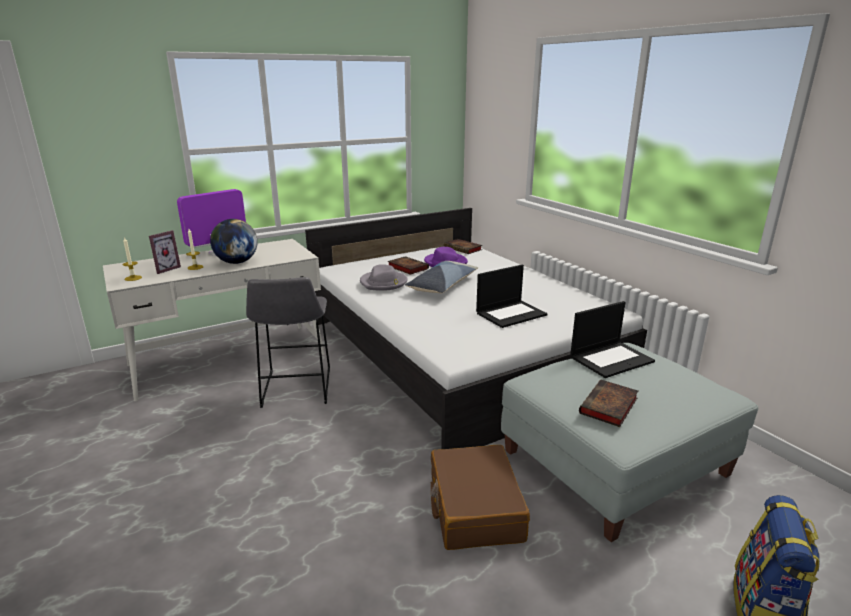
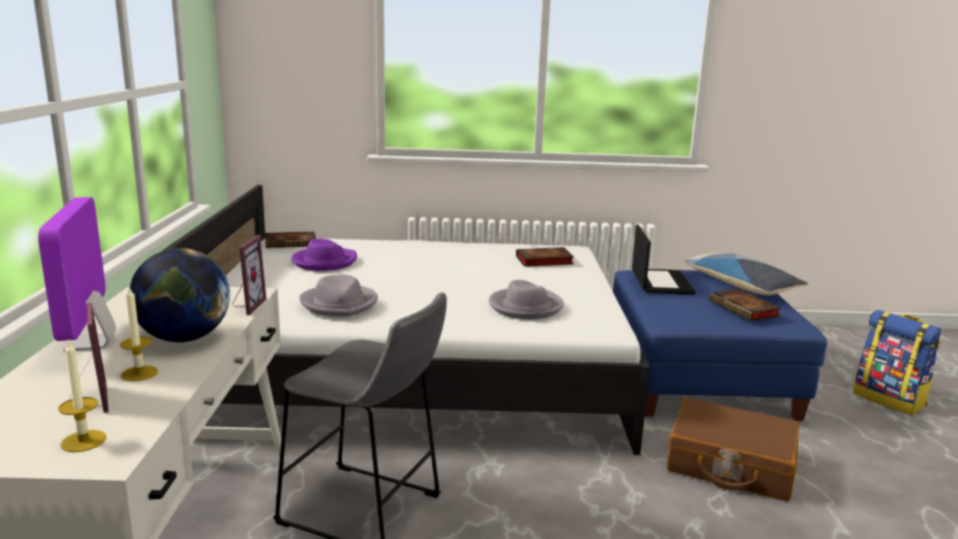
camera: 60 degrees left, 5 degrees down
(285, 259) = (245, 306): none -> picture frame
(406, 267) = (304, 281): book -> book (543, 261)
(442, 285) = (399, 282): pillow -> pillow (740, 284)
(454, 324) = (525, 306): none -> grey hat
(511, 314) = (530, 279): laptop -> none
(614, 461) = (697, 377): grey ottoman -> blue ottoman

